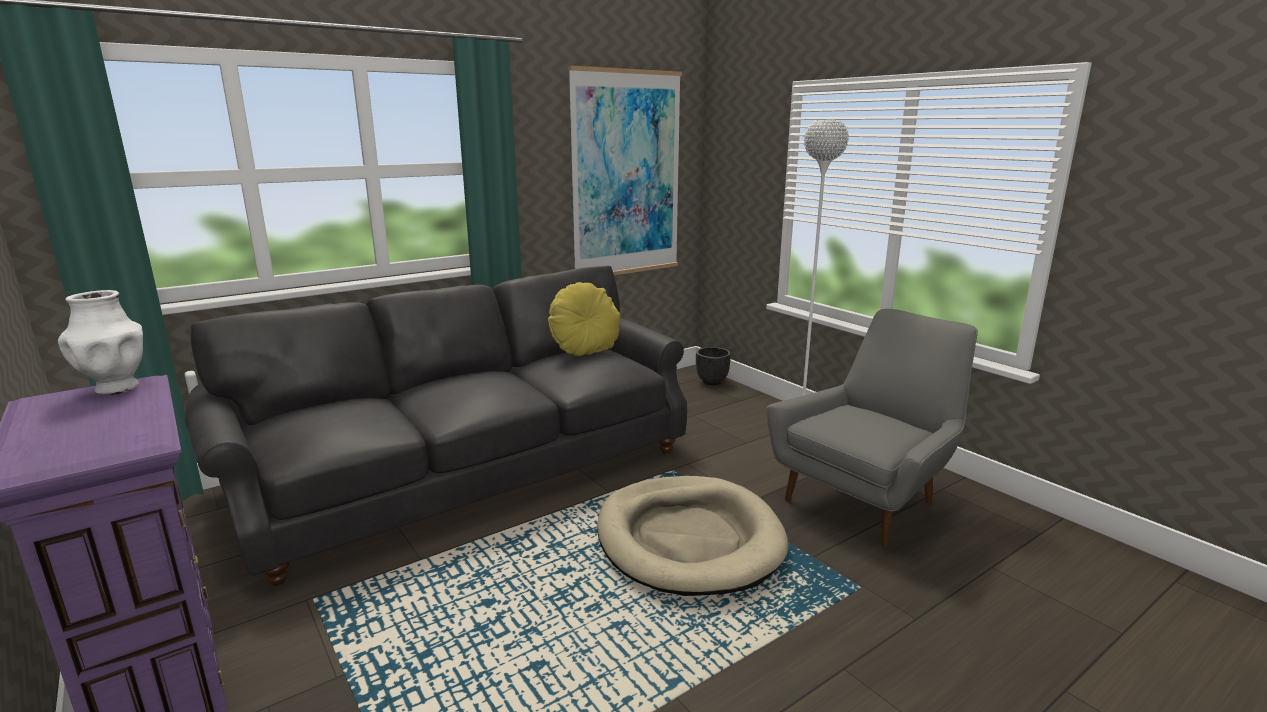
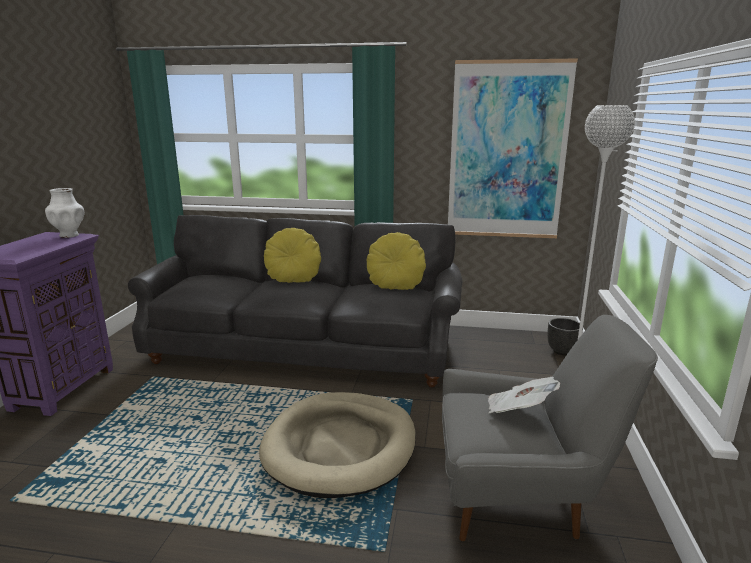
camera: 45 degrees right, 0 degrees up
(452, 379) = (294, 280): none -> yellow pillow
(865, 414) = (518, 411): none -> newspaper

